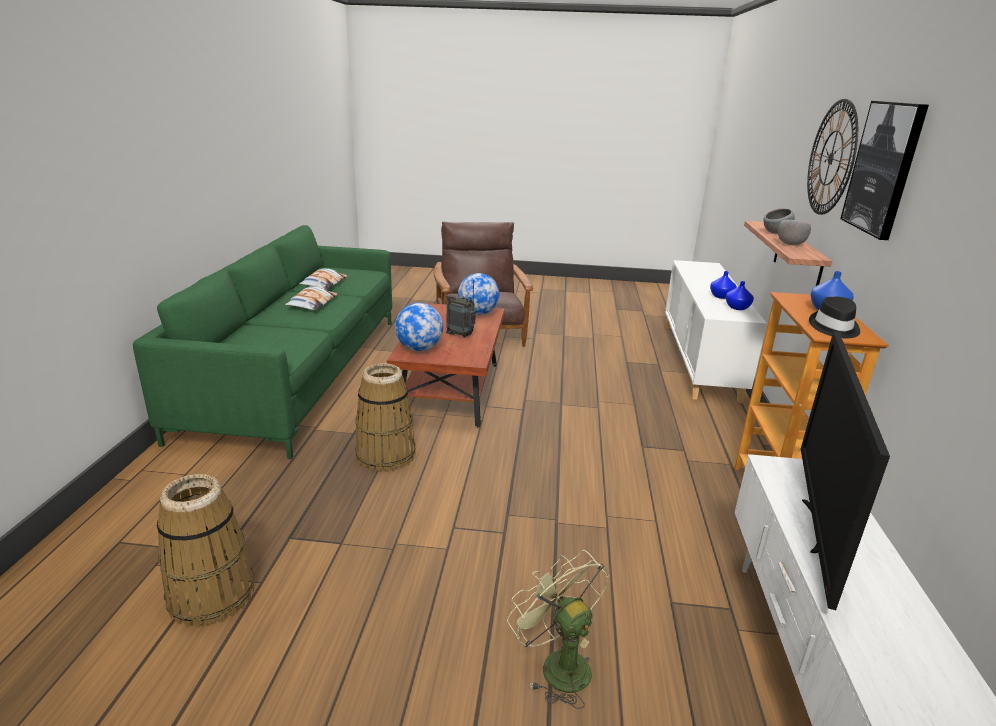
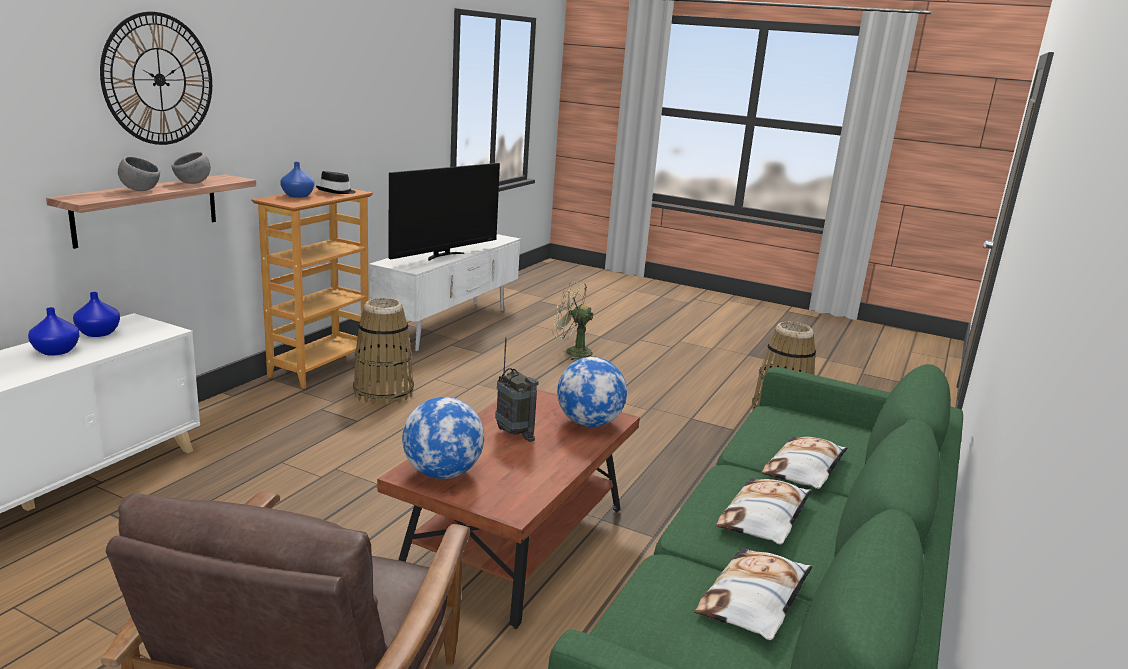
camera: 160 degrees left, 5 degrees down
(278, 327) = (804, 469): none -> pillow
(385, 455) = (642, 472): basket -> basket (383, 392)
(557, 664) = (572, 352): green fan -> green fan turned 120 degrees clockwise
(884, 168) = (260, 74): picture -> none

